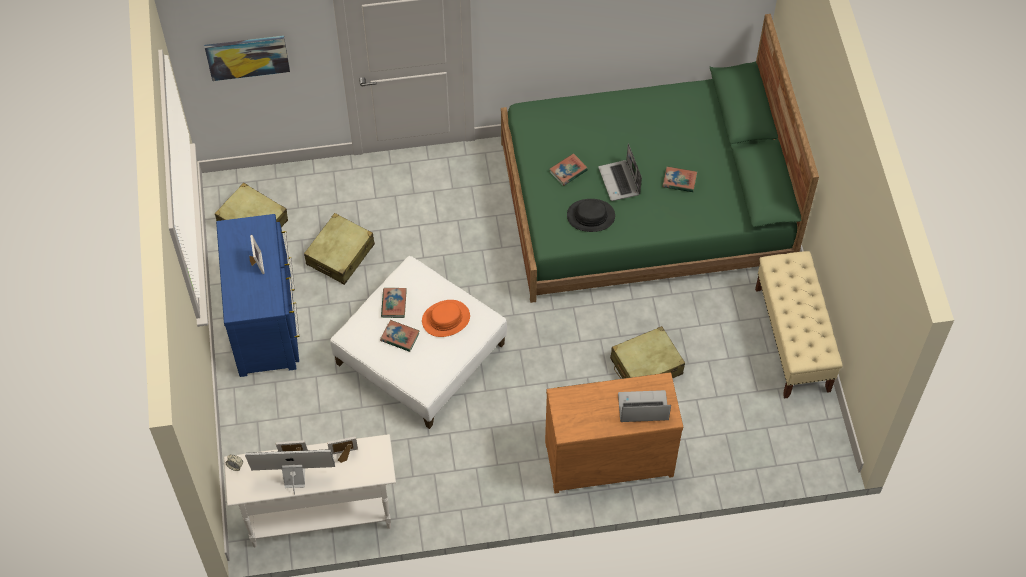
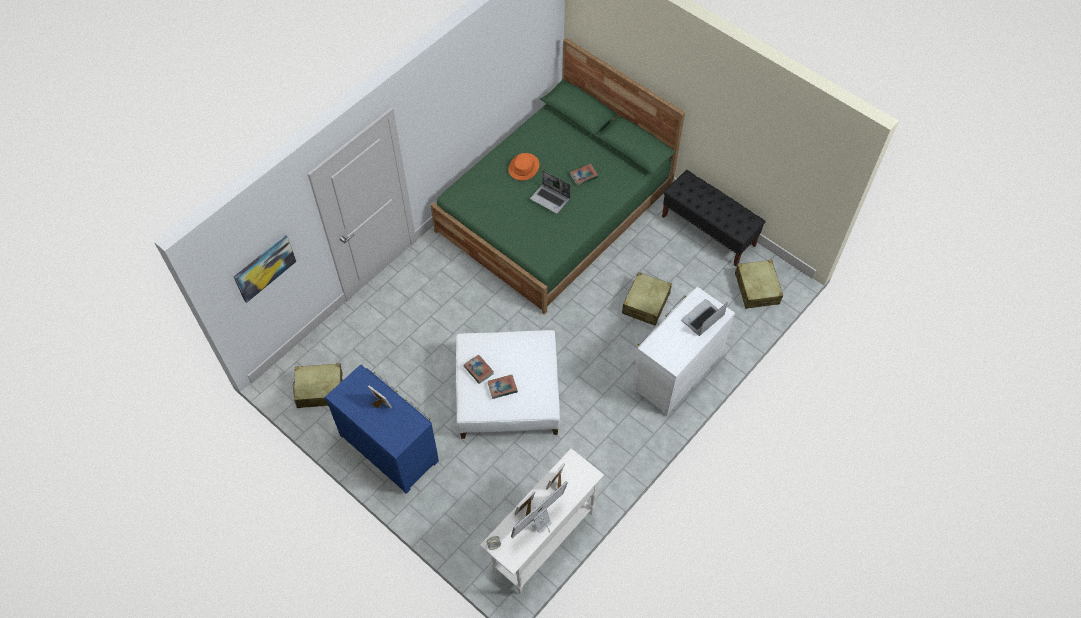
camera: 40 degrees left, 0 degrees up
(340, 255) = (398, 369): beige suitcase -> beige suitcase (757, 288)
(446, 319) = (520, 356): orange hat -> orange hat (524, 167)
(568, 171) = (514, 213): book -> none
(590, 216) = (553, 231): black hat -> none
(607, 455) = (674, 371): brown dresser -> white dresser
(792, 339) = (708, 231): beige bench -> black bench

